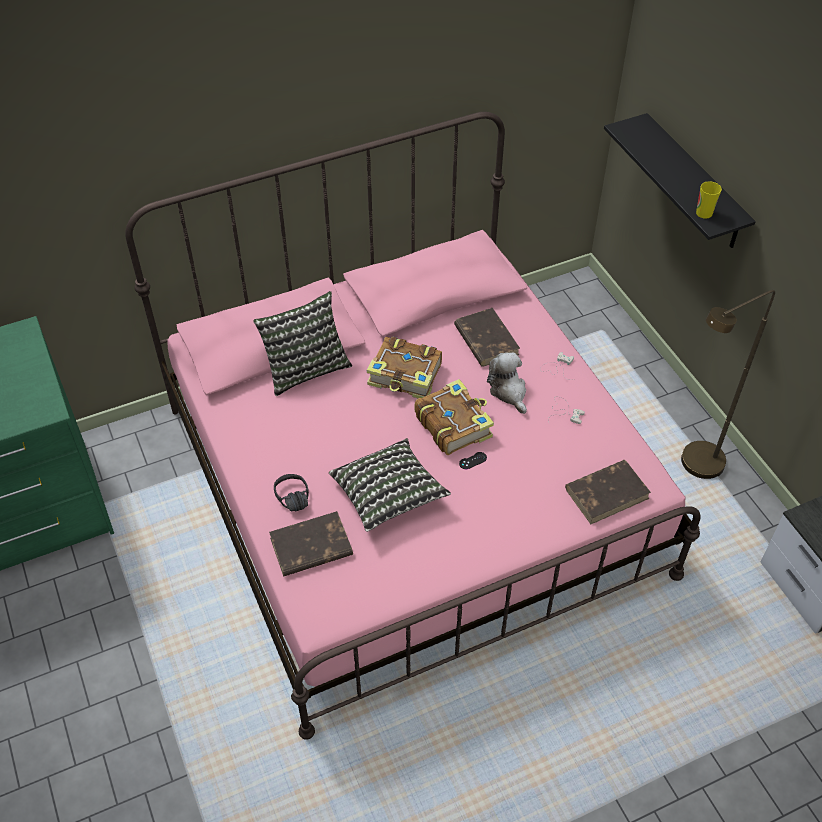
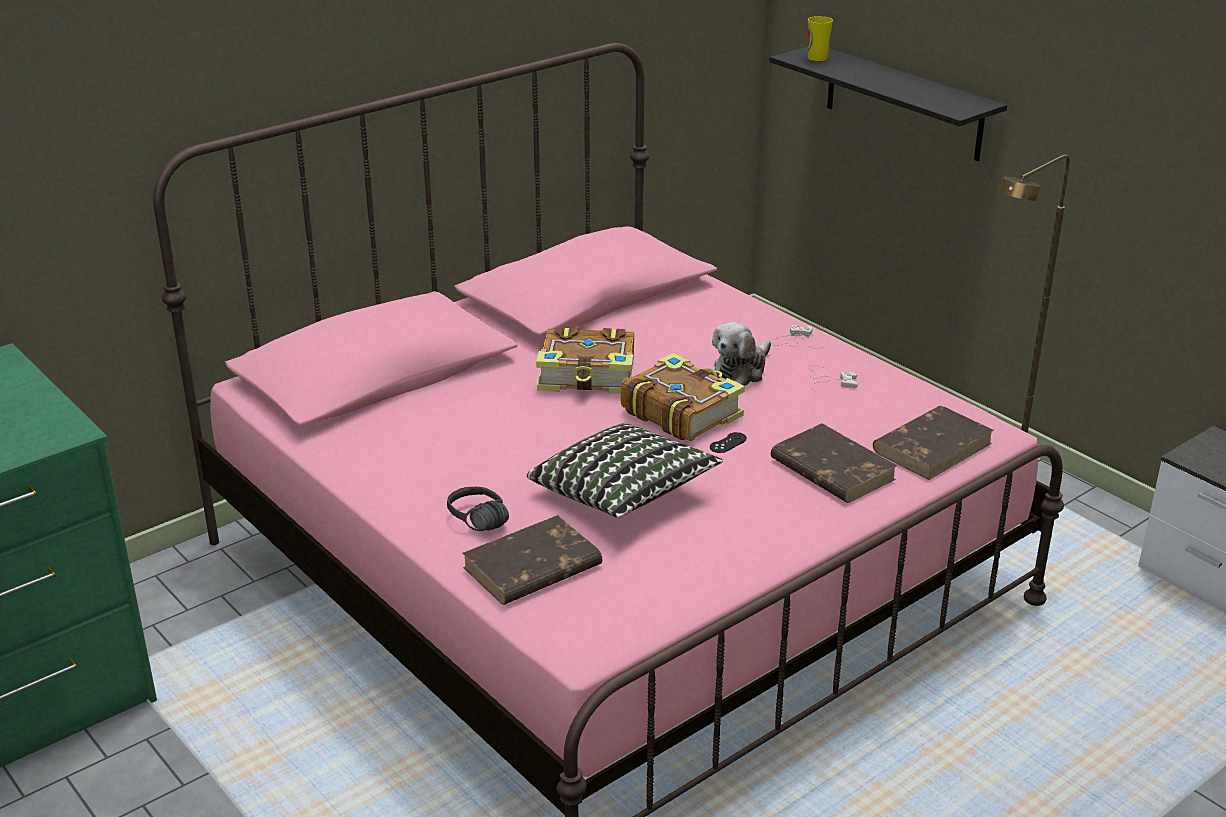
camera: 15 degrees left, 20 degrees down
(305, 368) = (437, 387): pillow -> none
(485, 339) = (683, 328): brown book -> brown book (831, 469)
(508, 391) = (741, 371): plush toy -> plush toy turned 105 degrees counterclockwise
(704, 213) = (940, 104): cup -> cup (817, 58)

